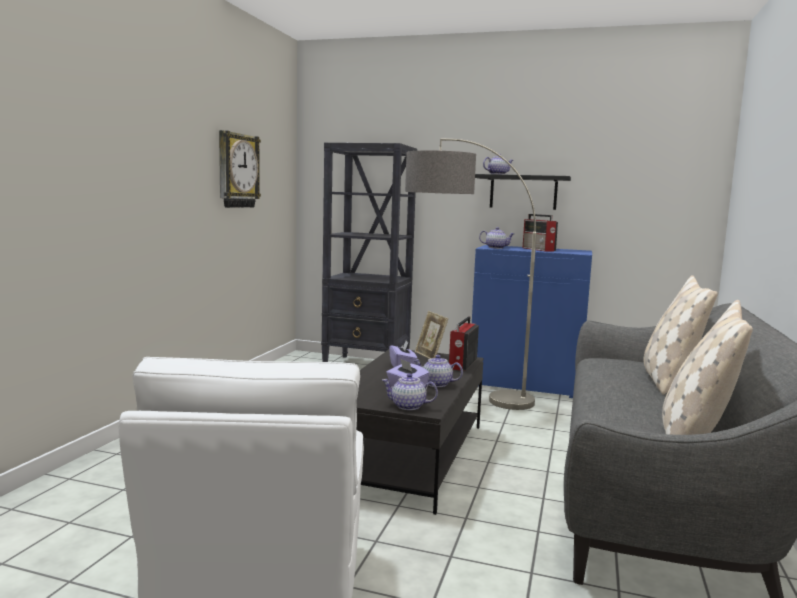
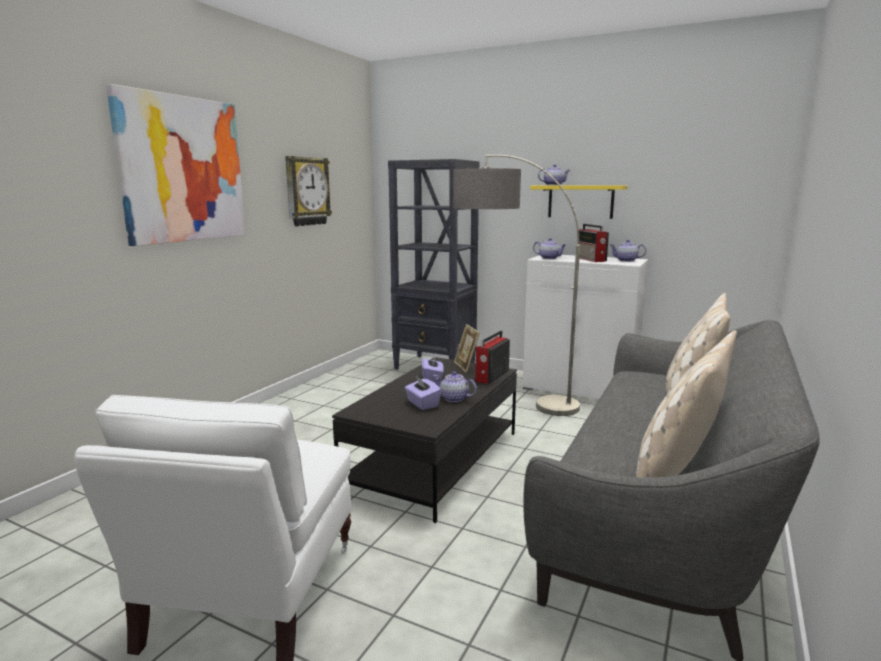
camera: 10 degrees right, 5 degrees up
(123, 134) = (183, 169): none -> picture
(408, 406) = (412, 423): teapot -> teapot (626, 260)
(523, 192) = (580, 201): black shelf -> yellow shelf
(526, 384) = (580, 388): blue cabinet -> white cabinet

